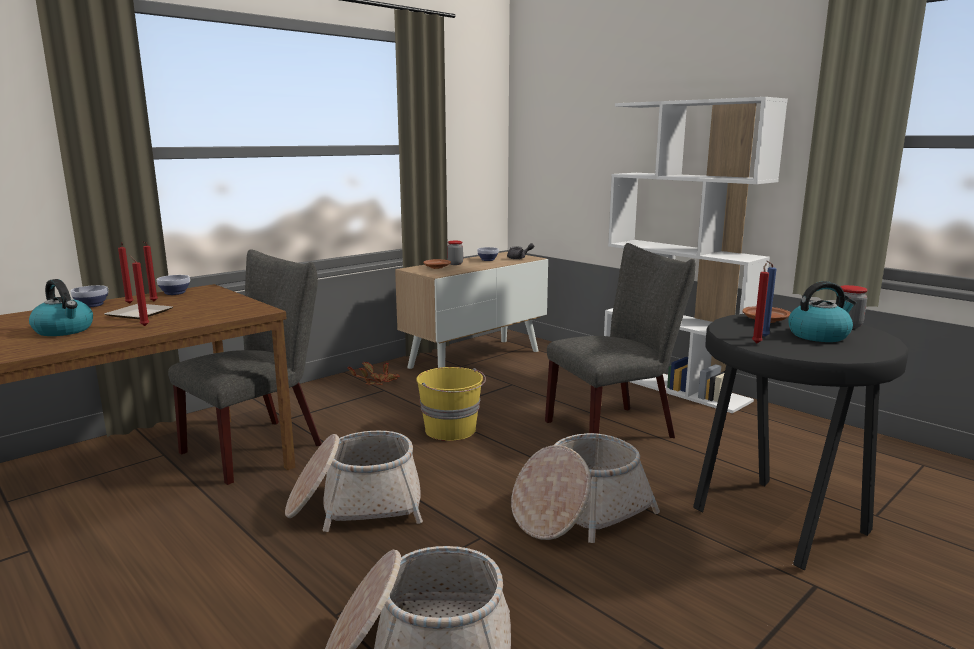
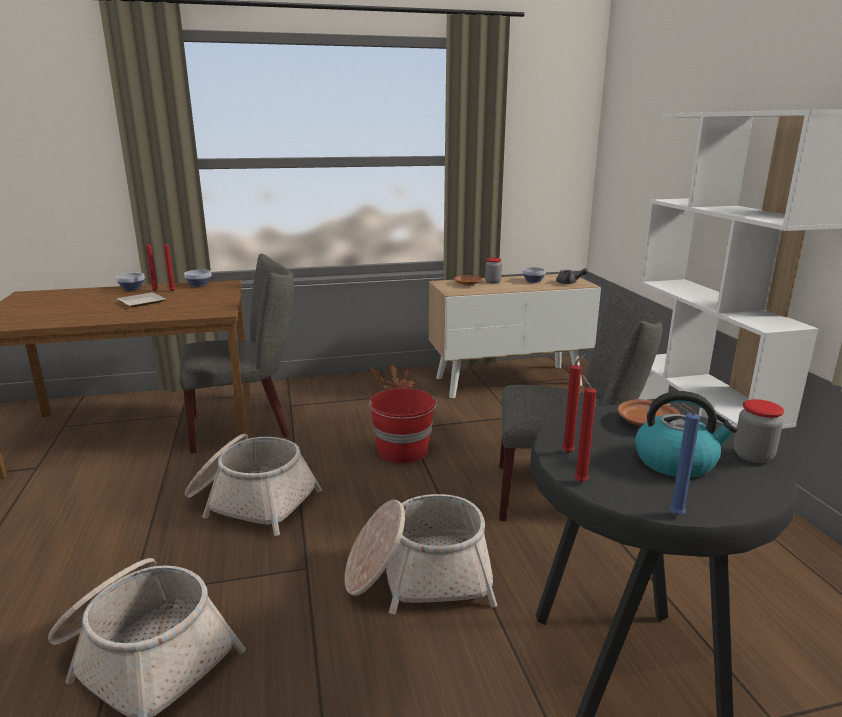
camera: 30 degrees right, 5 degrees up
(64, 330) = (77, 309): kettle -> none
(144, 325) = (124, 313): red candle -> red candle (579, 481)
(451, 430) = (403, 451): yellow bucket -> red bucket
(762, 337) = (595, 445): blue candle -> blue candle (673, 514)

